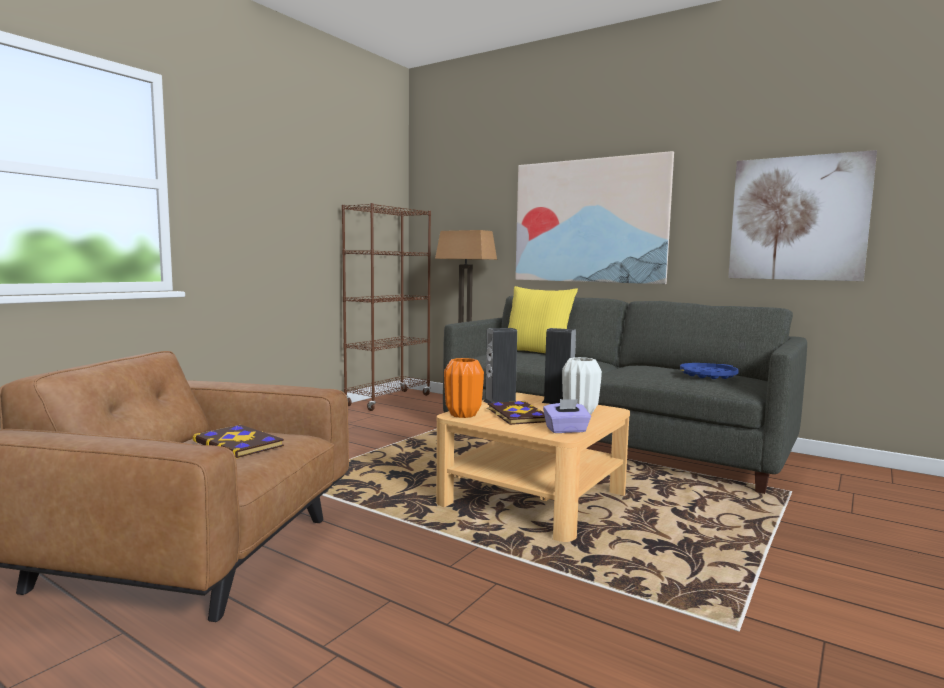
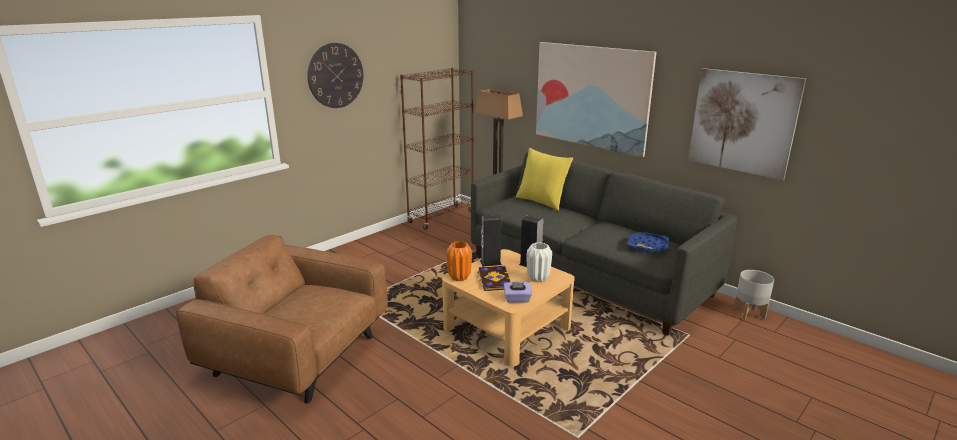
camera: 10 degrees right, 15 degrees up
(239, 443) = (319, 302): book -> none
(259, 185) = (335, 75): none -> wall clock
(844, 467) = (749, 313): none -> grey planter

